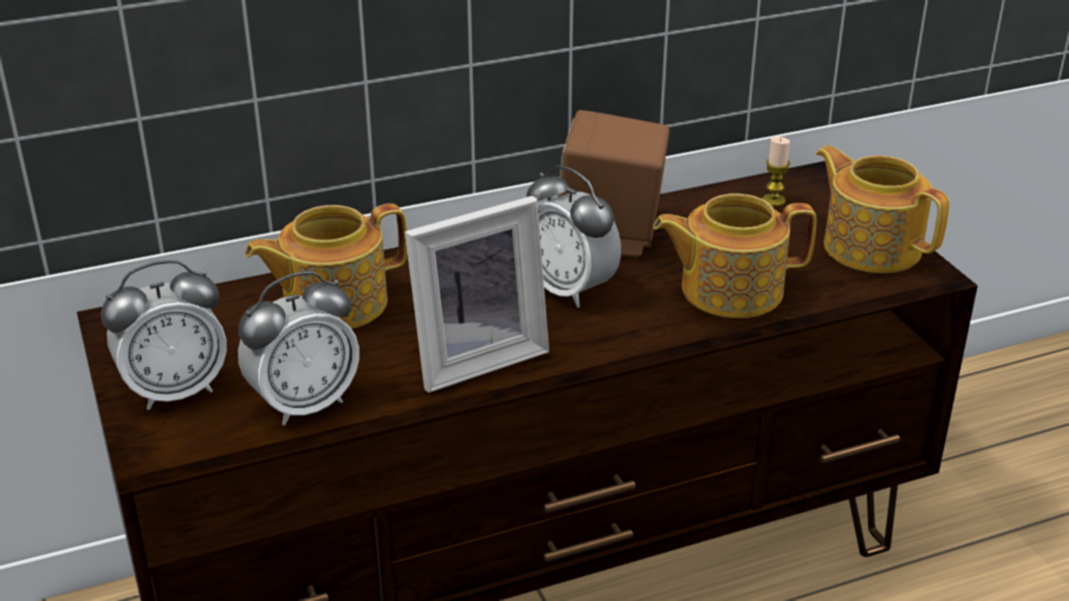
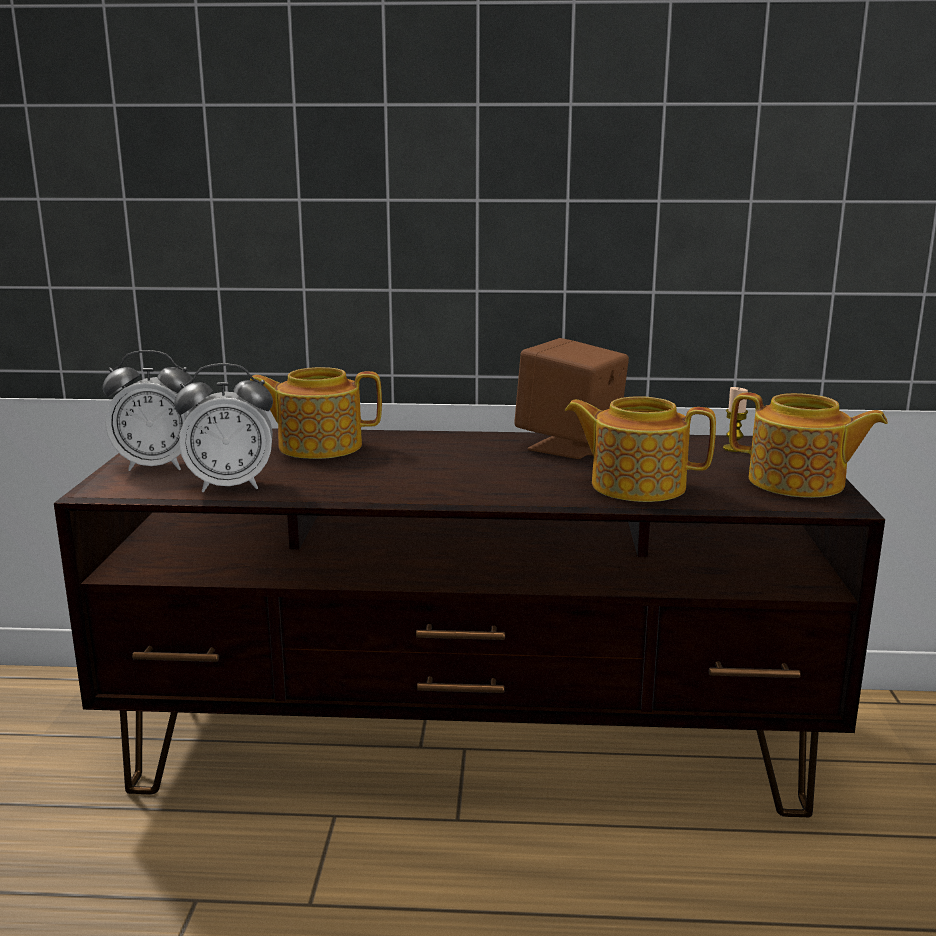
camera: 25 degrees right, 15 degrees down
(475, 358) = (383, 485): picture frame -> none
(569, 290) = (501, 466): alarm clock -> none
(871, 246) = (798, 483): teapot -> teapot turned 135 degrees clockwise

